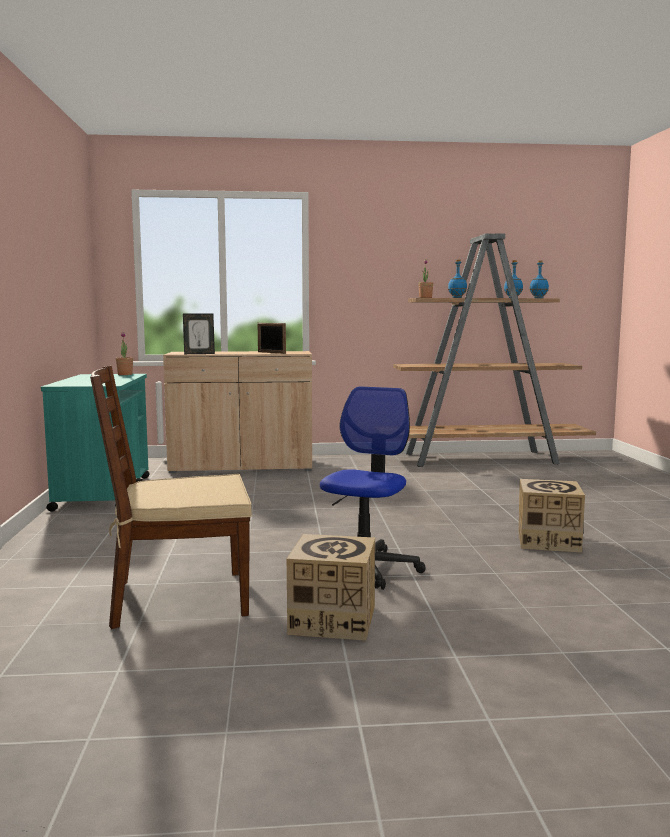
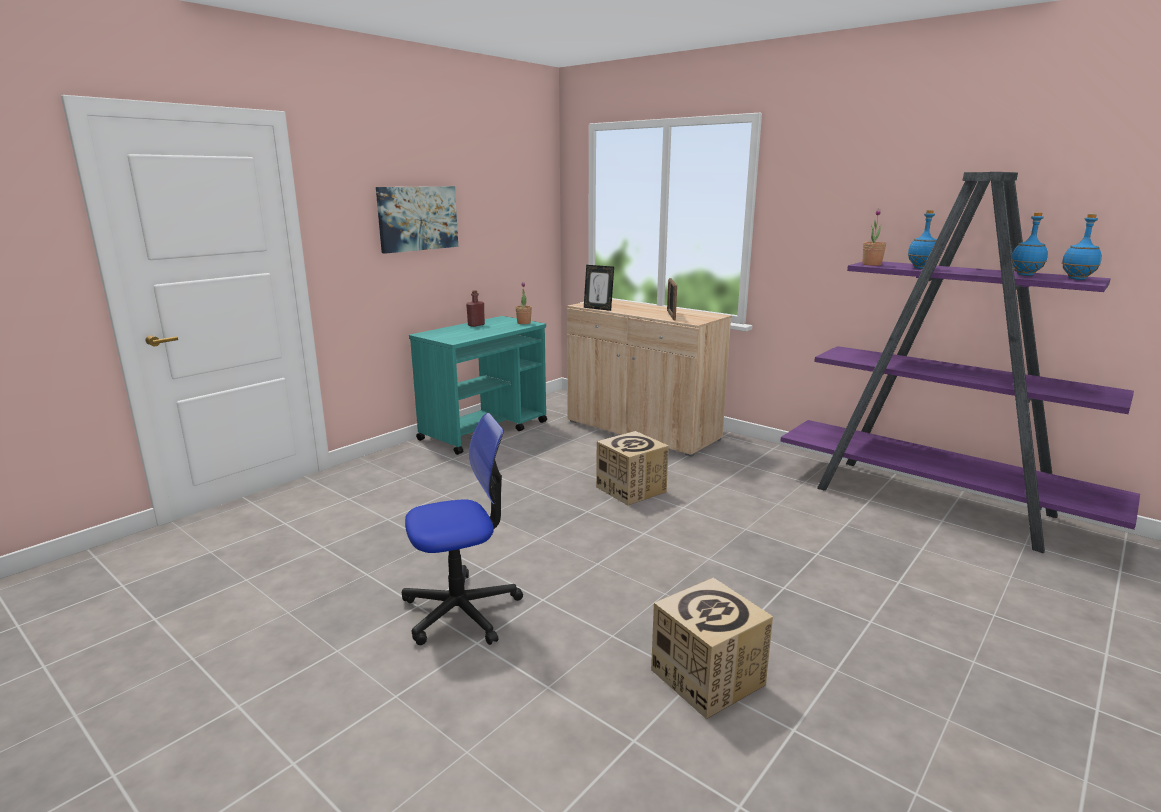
camera: 45 degrees right, 10 degrees up
(36, 259) = (417, 218): none -> picture
(84, 378) = (476, 325): none -> red bottle
(178, 598) = (302, 569): brown chair -> none
(332, 620) = (320, 656): cardboard box -> cardboard box (631, 489)
(482, 459) = (936, 503): brown bookcase -> purple bookcase

